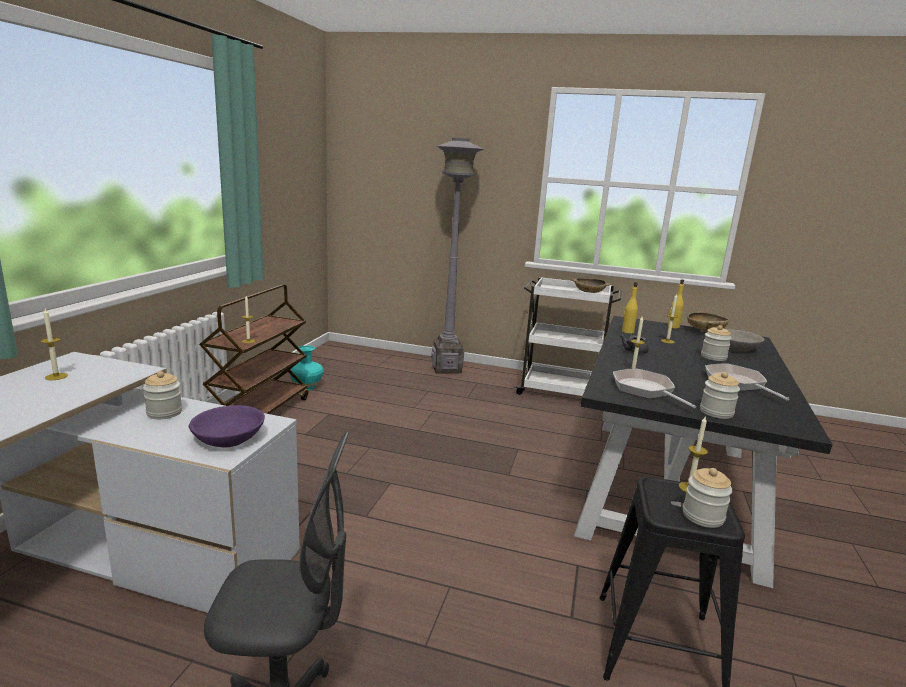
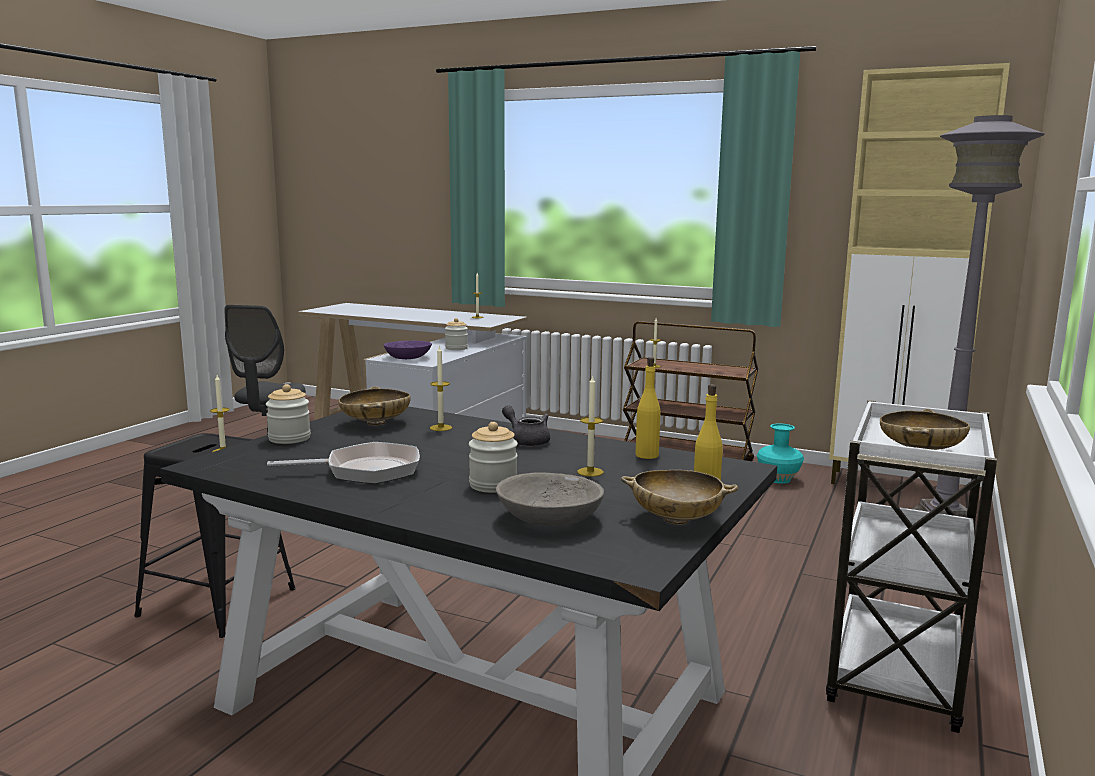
camera: 100 degrees right, 5 degrees down
(322, 359) = (892, 485): none -> beige cabinet
(645, 390) = (375, 423): frying pan -> beige bowl
(703, 516) = (182, 446): jar -> none

